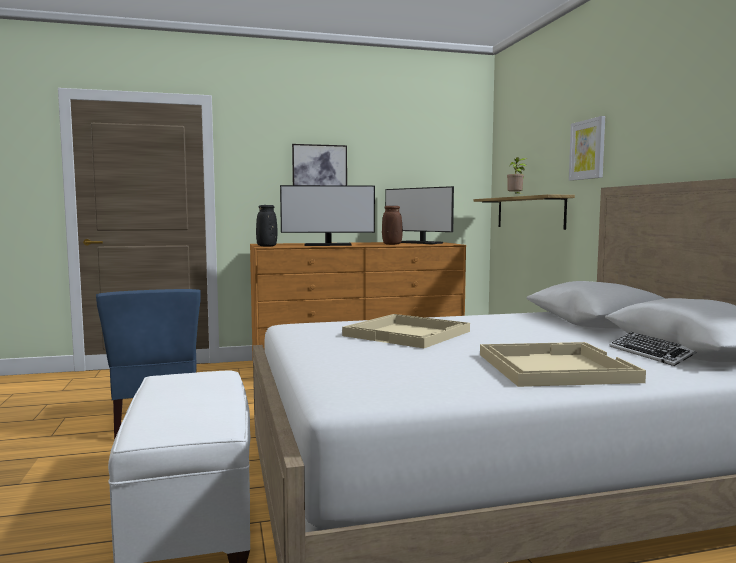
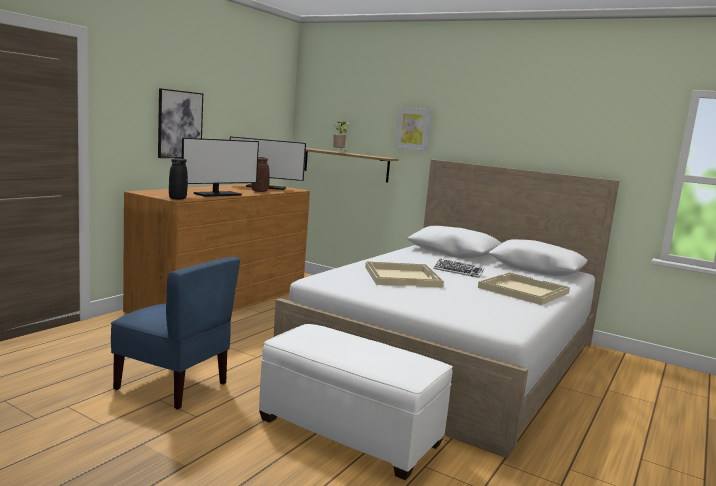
camera: 45 degrees left, 5 degrees up
(651, 354) = (531, 275): keyboard -> keyboard (458, 271)

